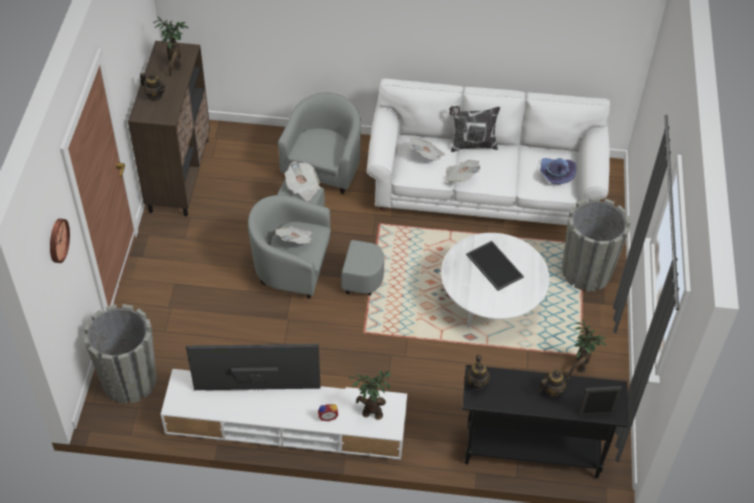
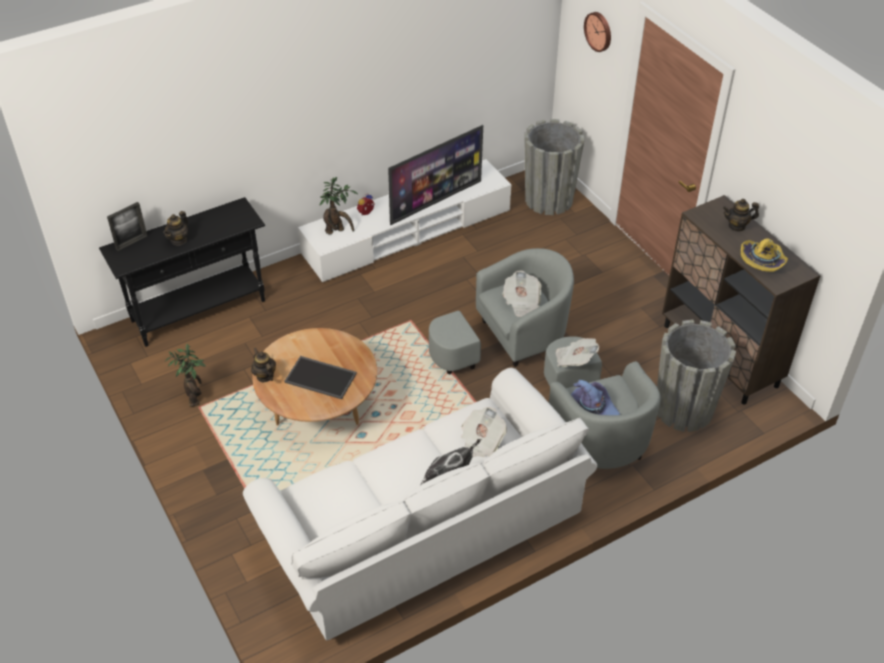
camera: 145 degrees right, 5 degrees down
(175, 66) = (763, 261): potted plant -> yellow hat
(460, 177) = (425, 439): newspaper -> none
(477, 382) = (246, 216): teapot -> teapot (265, 376)
(490, 302) = (319, 407): white coffee table -> brown coffee table
(555, 174) = (324, 503): purple hat -> purple hat (592, 409)
(586, 272) = (241, 493): grey planter -> grey planter (683, 409)

